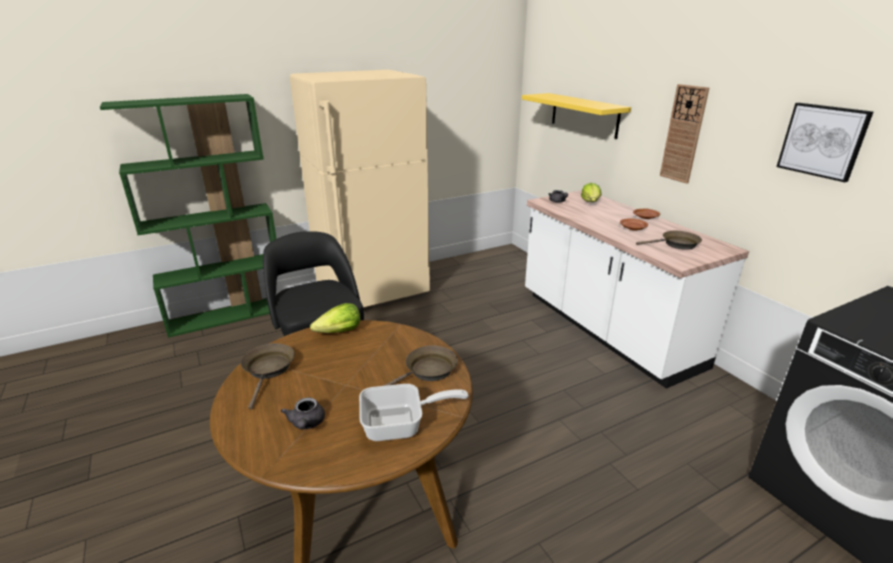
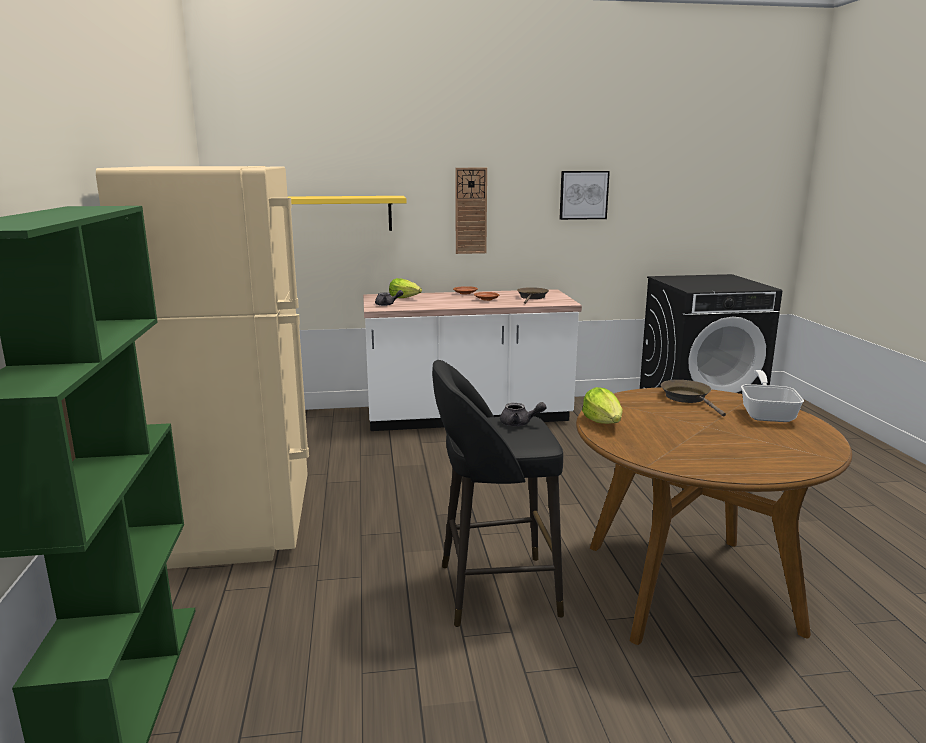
camera: 70 degrees left, 10 degrees down
(268, 370) = (675, 456): brown frying pan -> none
(306, 424) = (769, 443): grey teapot -> grey teapot (519, 423)

